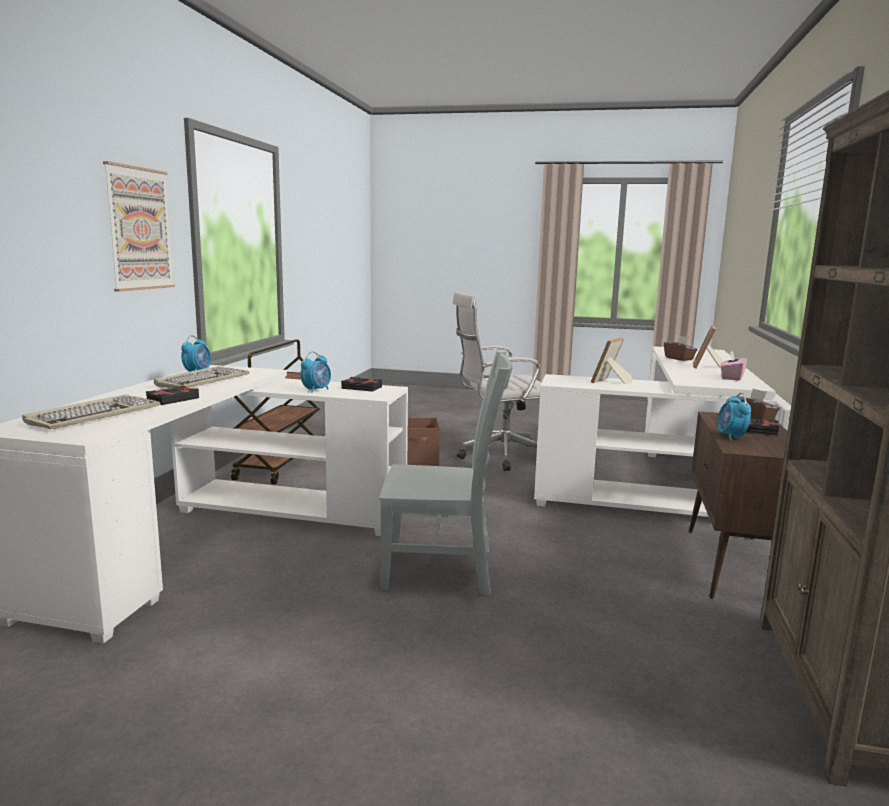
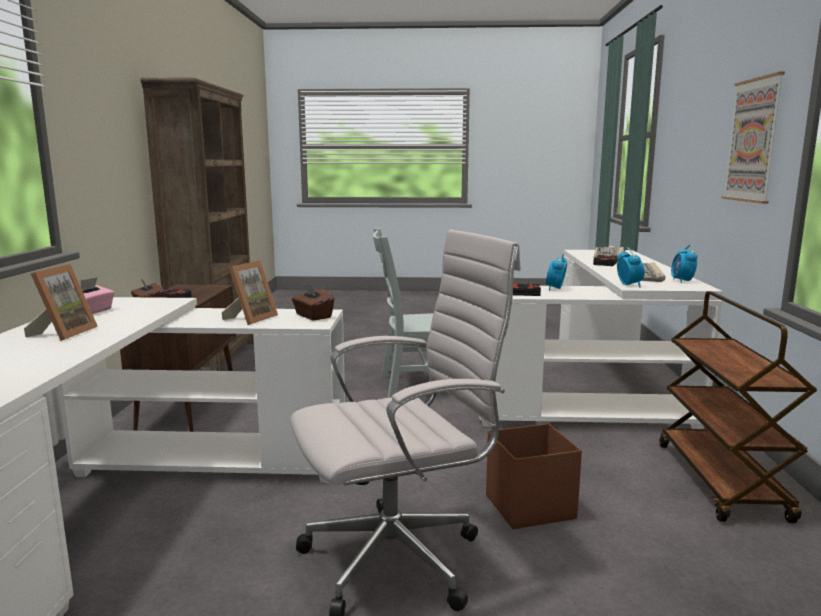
camera: 170 degrees right, 0 degrees up
(679, 359) = (51, 356): brown tissue box -> brown tissue box (313, 316)
(731, 437) = (205, 293): alarm clock -> alarm clock (629, 285)

